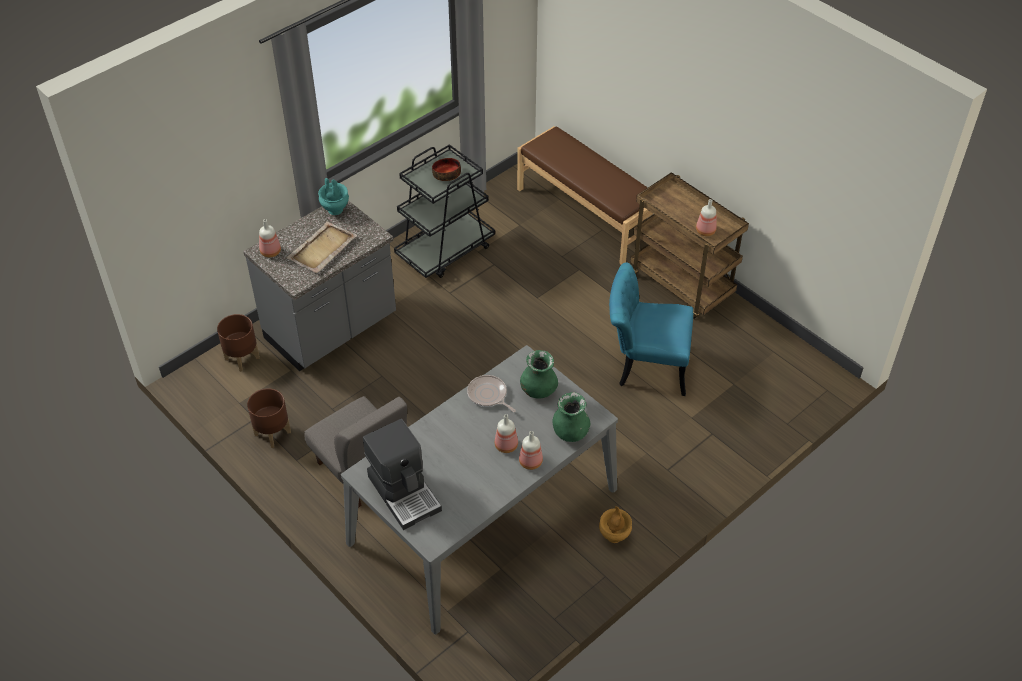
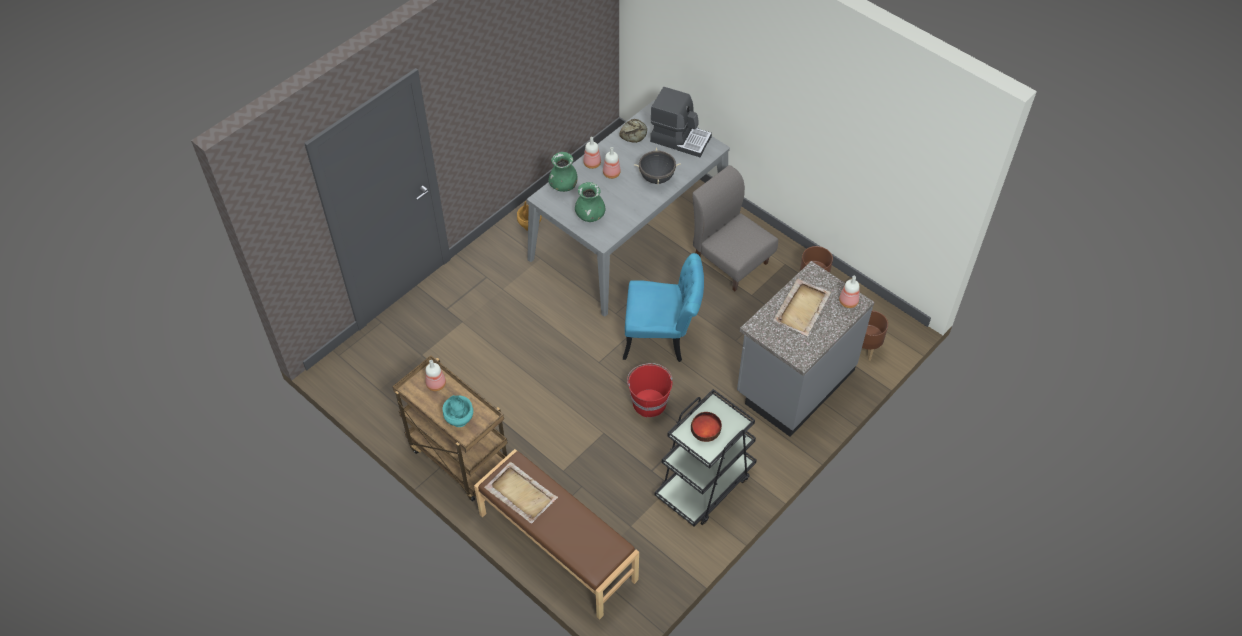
camera: 175 degrees right, 5 degrees up
(335, 210) = (804, 353): turquoise vase -> turquoise vase (460, 420)
(405, 492) = (680, 138): coffee machine -> coffee machine turned 150 degrees clockwise
(447, 435) = (657, 178): none -> black cooking pot
(467, 505) = (634, 133): none -> bread
(487, 321) = (649, 402): none -> red bucket
(488, 395) = (630, 209): frying pan -> none
(619, 185) = (520, 493): none -> beige tray
(645, 365) = (500, 367): turquoise chair -> turquoise chair (662, 337)

